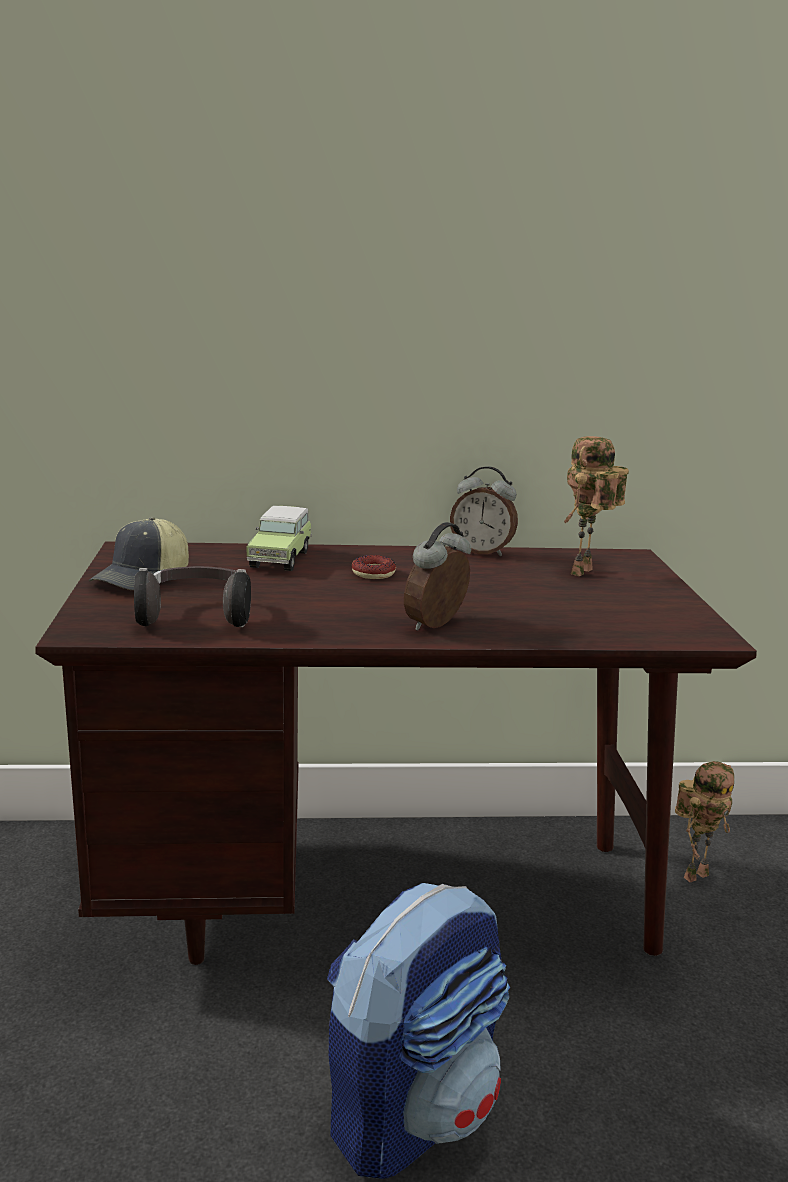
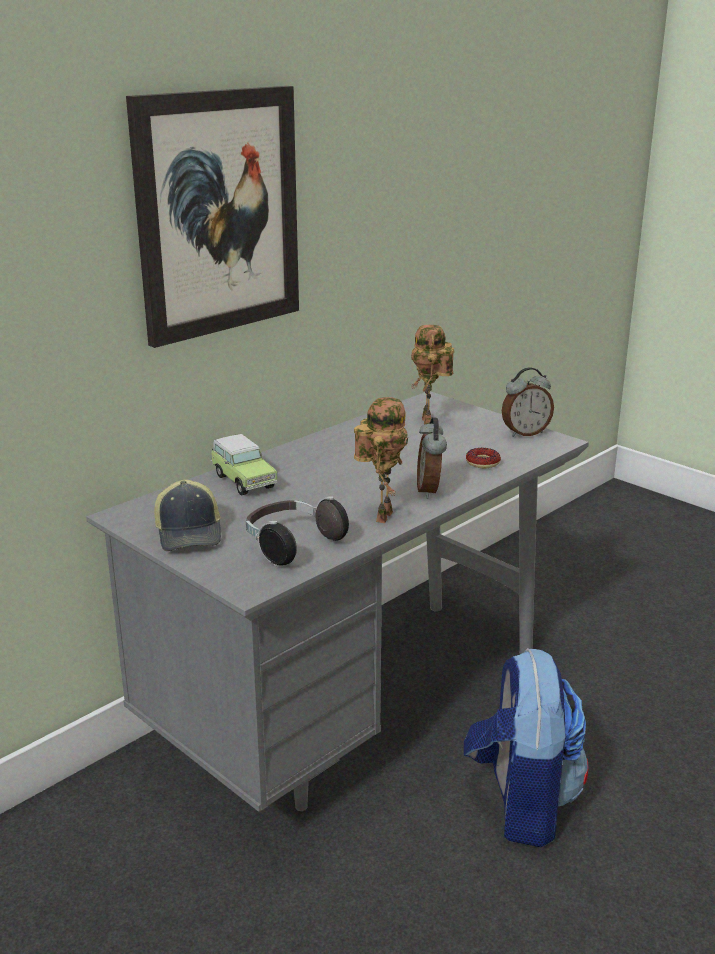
camera: 40 degrees left, 5 degrees up
(321, 240) = (218, 214): none -> picture
(373, 573) = (322, 469): donut -> donut (483, 462)
(381, 898) = (356, 706): brown desk -> grey desk
(482, 552) = (348, 427): alarm clock -> alarm clock (525, 433)
(695, 874) = (496, 599): toy robot -> toy robot (381, 515)

